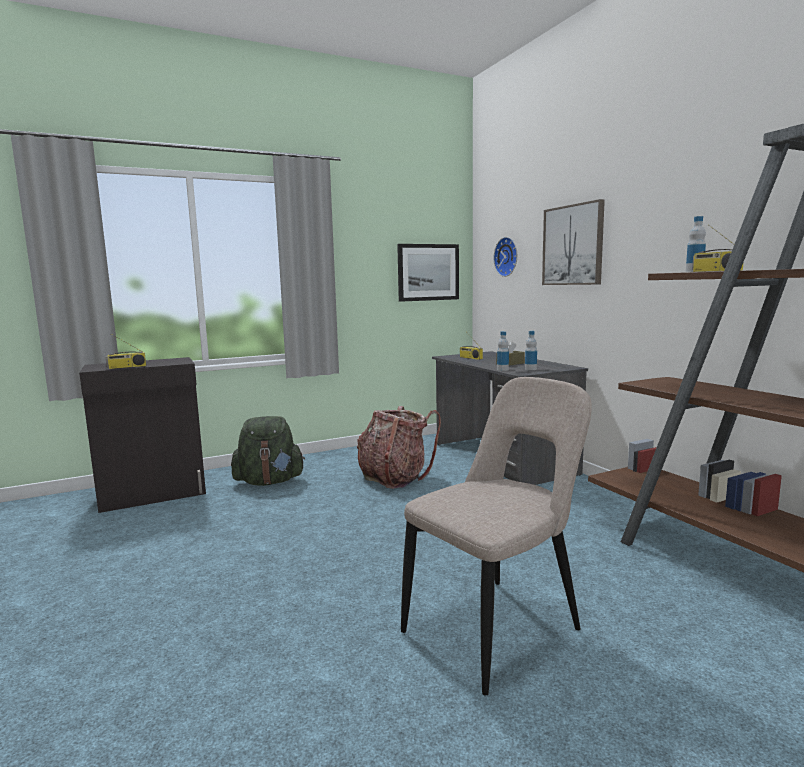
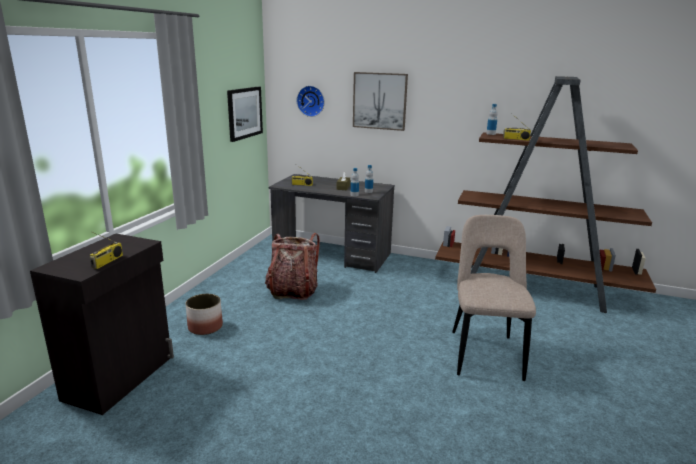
camera: 45 degrees left, 10 degrees up
(269, 482) = (205, 327): green backpack -> planter

